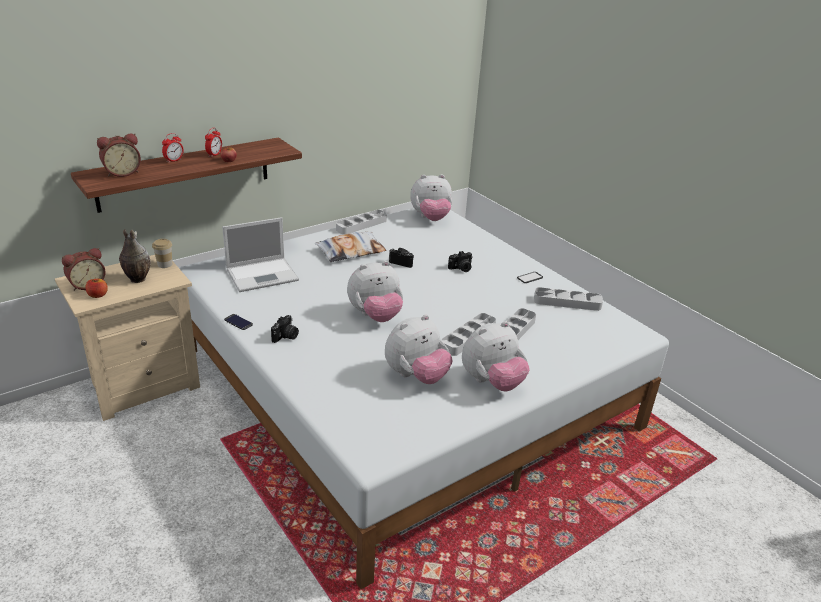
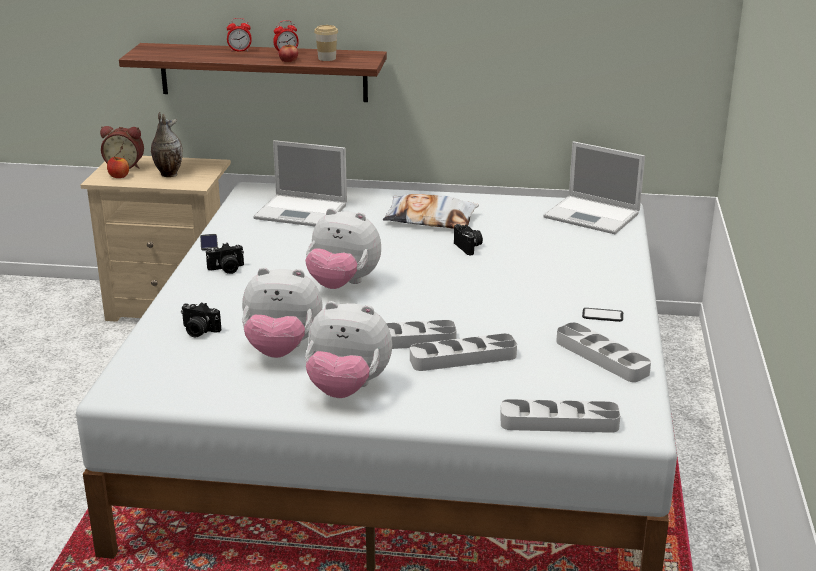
camera: 45 degrees right, 5 degrees down
(122, 173) = (176, 51): alarm clock -> none
(165, 264) = (211, 169): cup -> cup (327, 58)
(361, 225) = (492, 198): grey tray -> grey tray (559, 422)
(430, 218) = (593, 215): plush toy -> laptop
(461, 269) = (529, 276): camera -> camera (199, 331)

